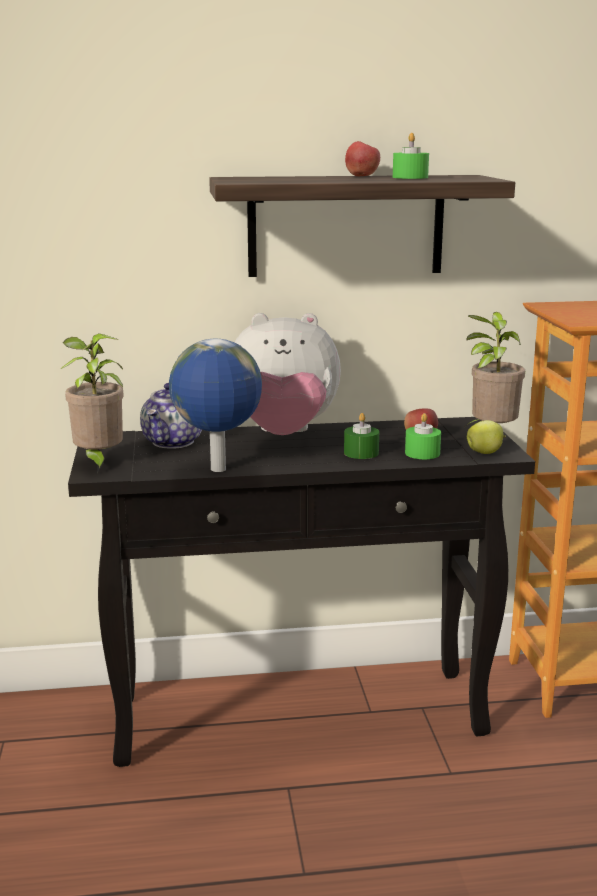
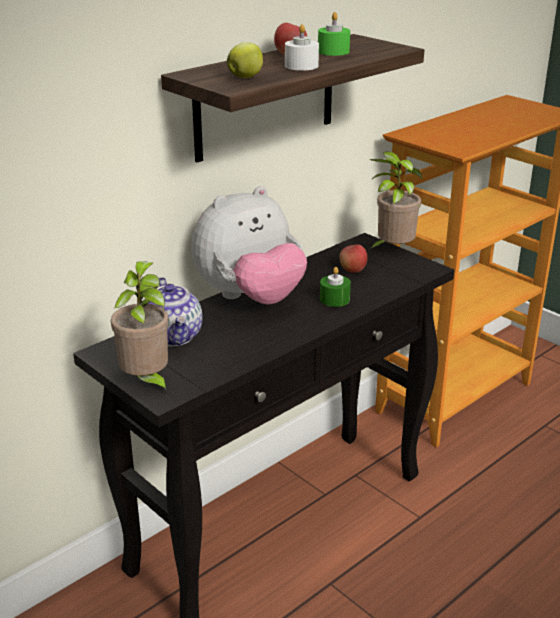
camera: 35 degrees left, 10 degrees up
(218, 470) = (257, 355): globe -> none
(344, 179) = (301, 66): none -> white candle
(422, 453) = (375, 285): green candle -> none
(485, 453) = (415, 271): apple -> apple (246, 77)

